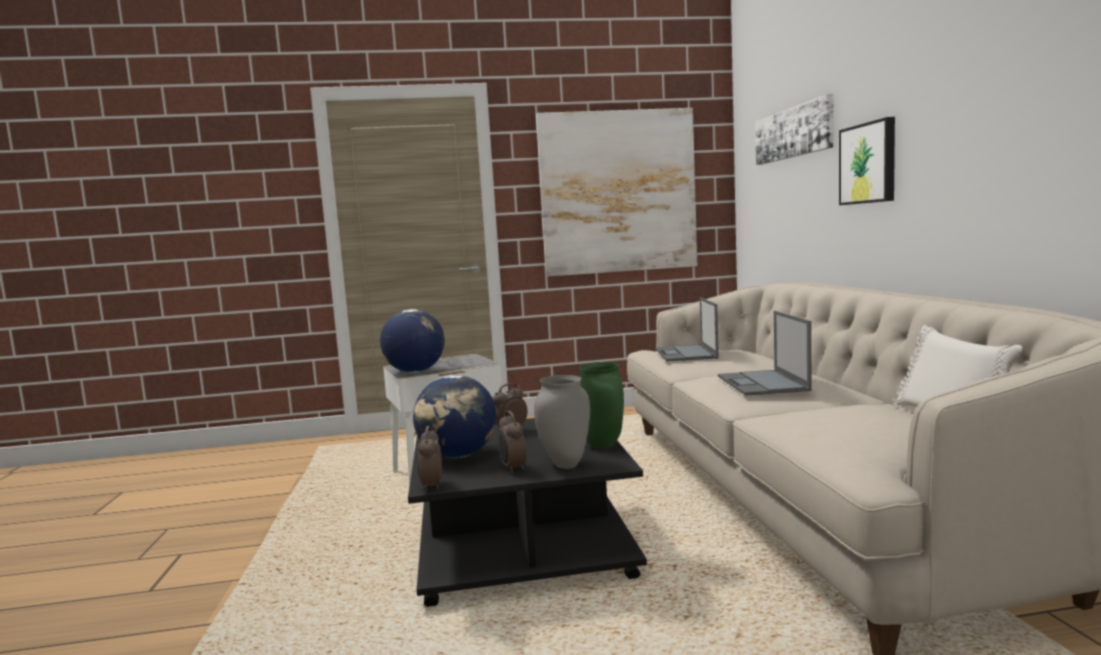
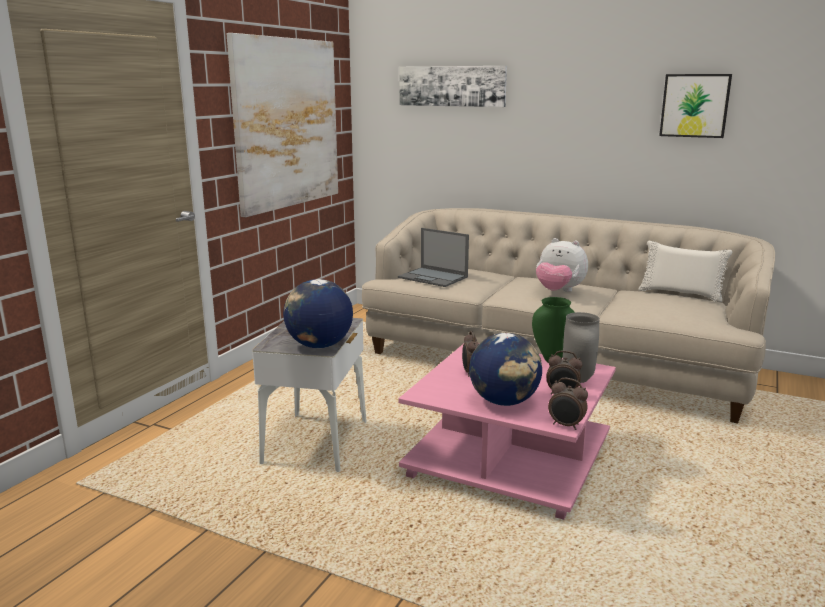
camera: 55 degrees left, 10 degrees up
(525, 547) = (511, 458): black coffee table -> pink coffee table
(763, 383) = (559, 291): laptop -> plush toy
(869, 163) = (546, 125): picture -> picture (695, 105)

